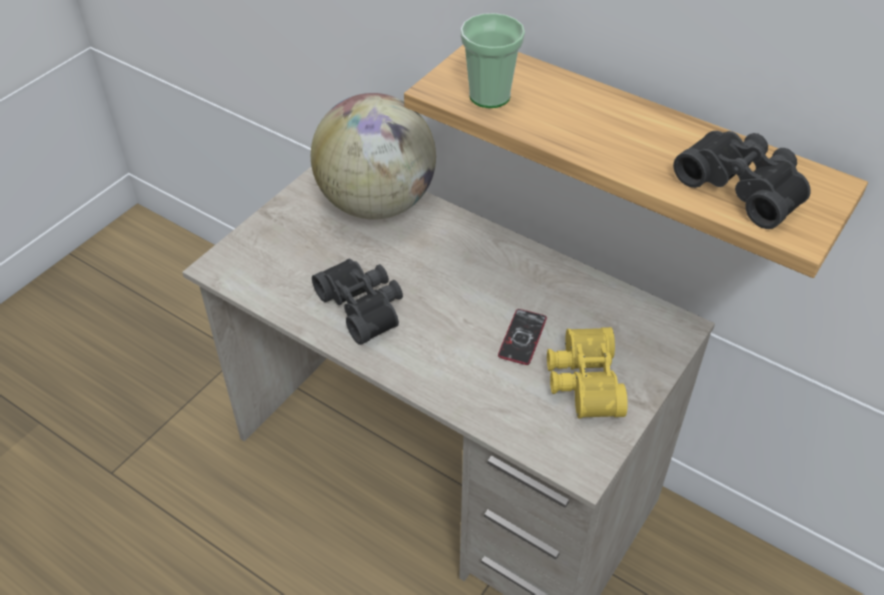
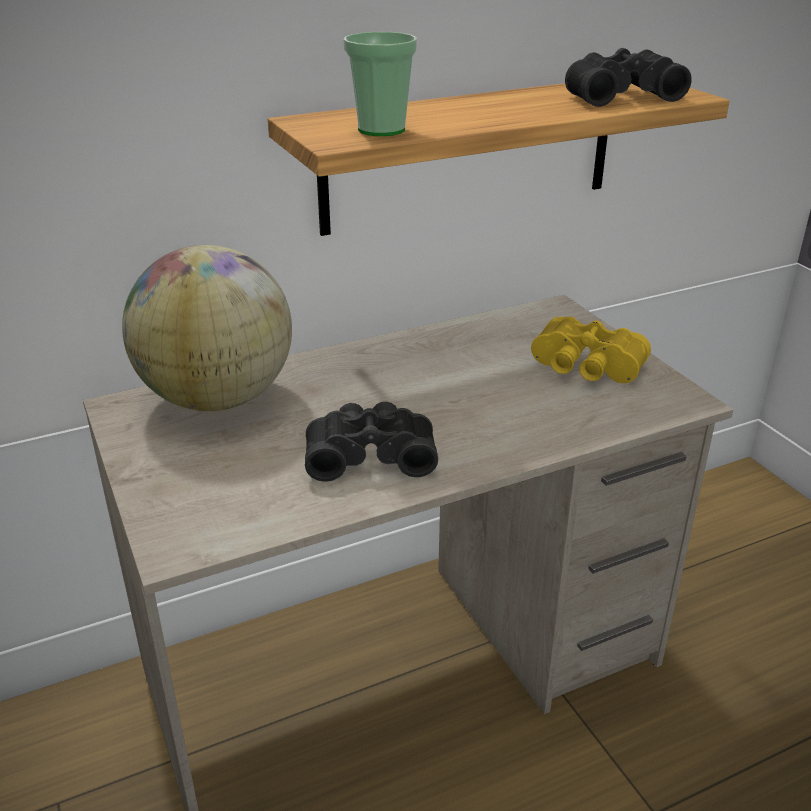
camera: 60 degrees left, 15 degrees down
(522, 337) = (504, 379): phone -> none

